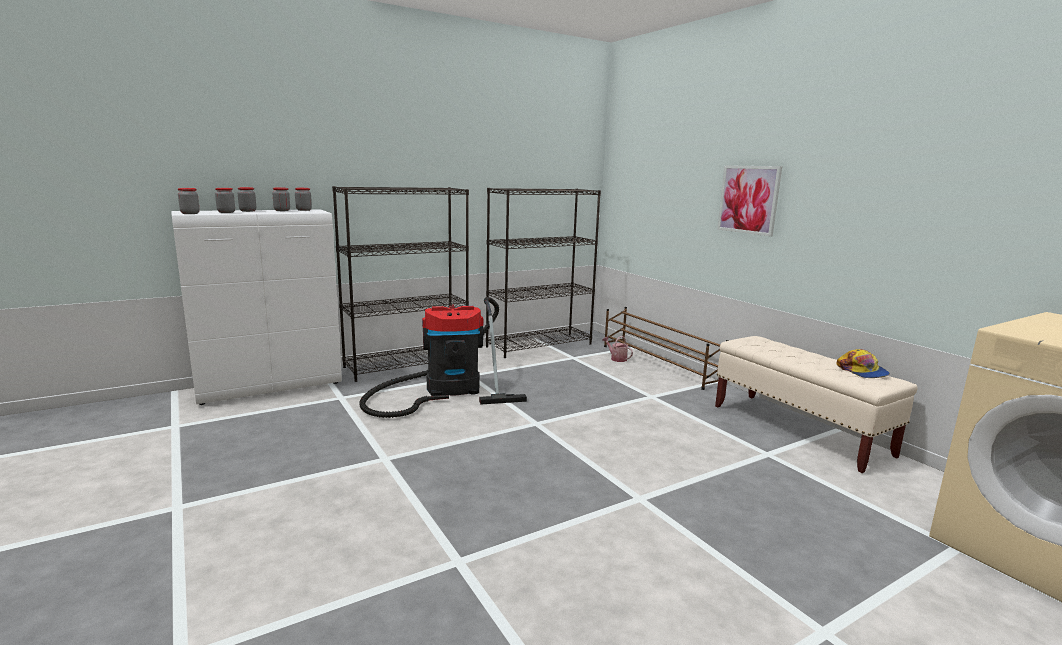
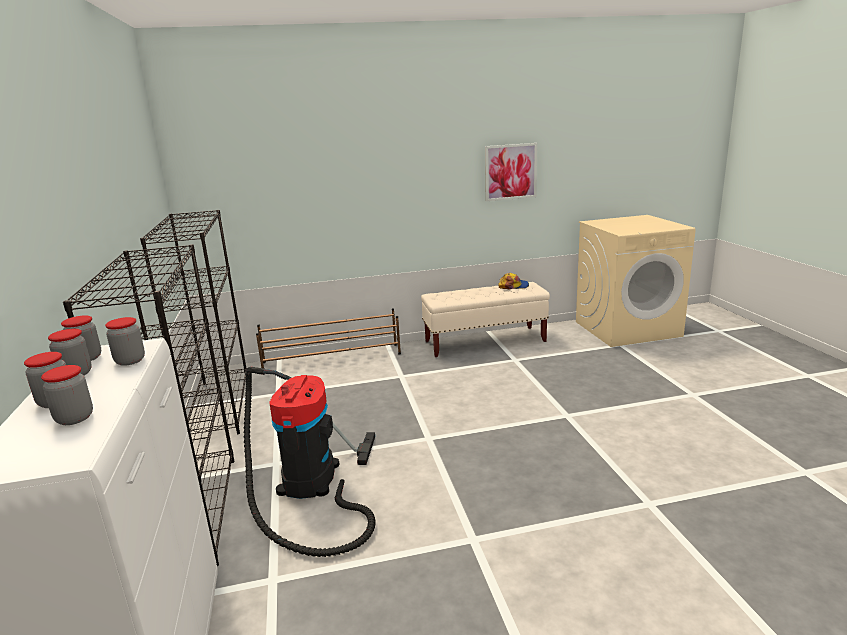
camera: 70 degrees left, 5 degrees up
(190, 213) = (74, 452): jar -> jar (130, 361)
(616, 358) = (301, 373): watering can -> none
(748, 199) = (383, 191): picture -> picture (510, 172)

